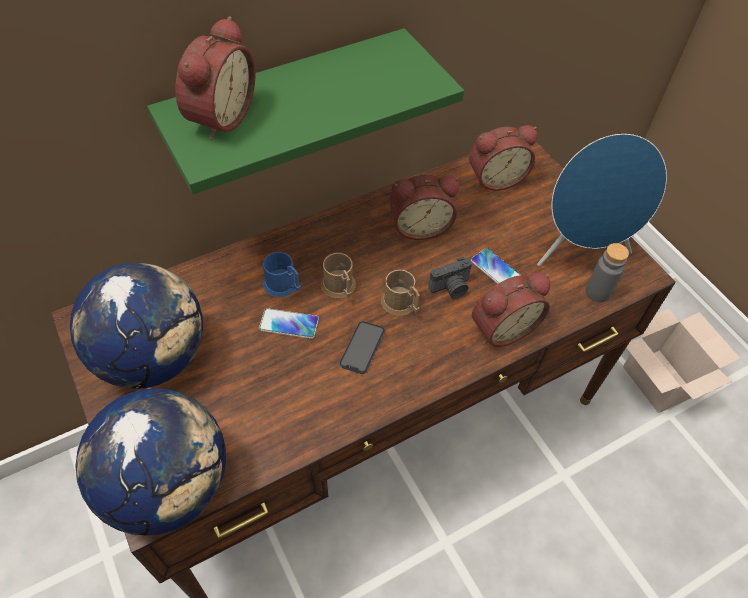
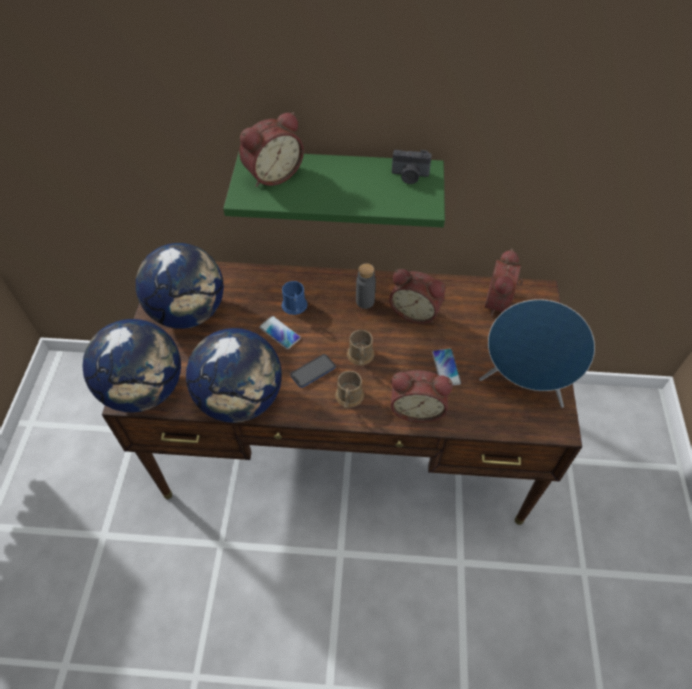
camera: 35 degrees right, 0 degrees up
(303, 427) = (241, 399): none -> globe
(340, 288) = (329, 326): brown mug -> brown mug (348, 398)
(451, 288) = (403, 363): camera -> camera (409, 176)
(495, 178) = (500, 303): alarm clock -> alarm clock turned 90 degrees clockwise
(597, 292) = (510, 421): grey bottle -> grey bottle (365, 301)
(660, 382) = (596, 543): cardboard box -> none

